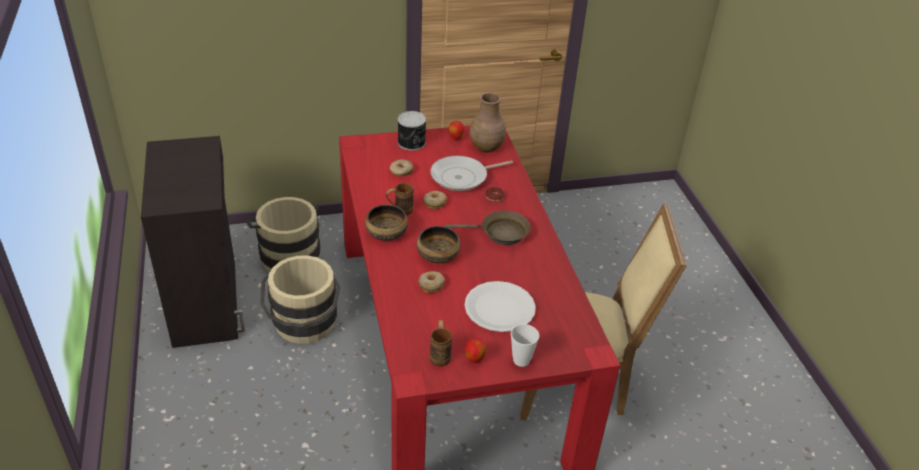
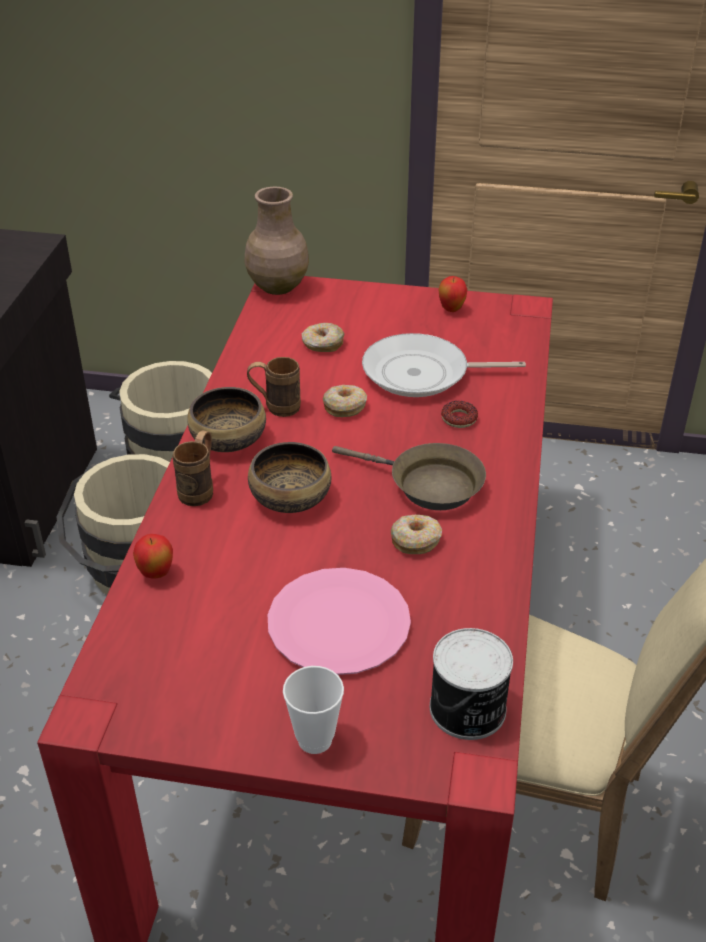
camera: 25 degrees right, 0 degrees up
(412, 143) = (372, 302): can -> can (468, 710)
(431, 285) = (242, 547): donut -> donut (415, 540)
(440, 354) = (172, 680): brown mug -> brown mug (200, 489)
(474, 359) = (227, 710): apple -> apple (156, 574)
(486, 147) = (497, 333): brown vase -> brown vase (277, 287)
(499, 308) = (339, 624): white plate -> pink plate

